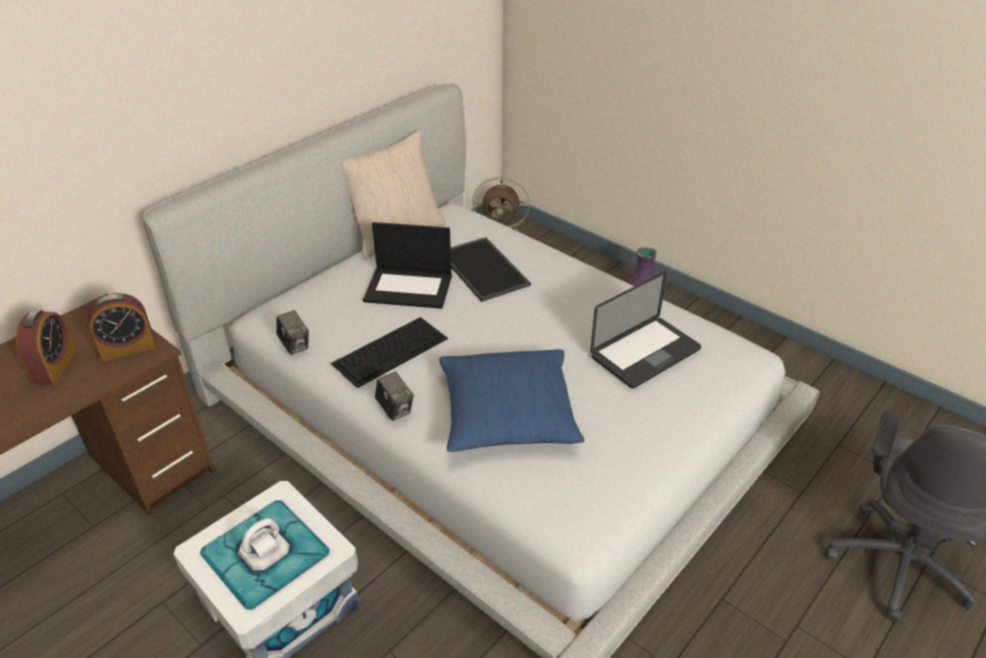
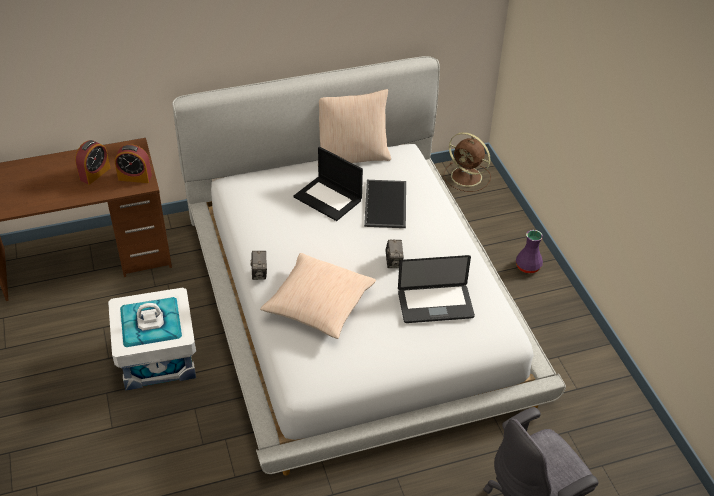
camera: 30 degrees right, 5 degrees up
(295, 345) = (235, 209): camera -> camera (394, 262)
(391, 350) = (284, 236): keyboard -> none
(508, 413) = (318, 304): blue pillow -> beige pillow

